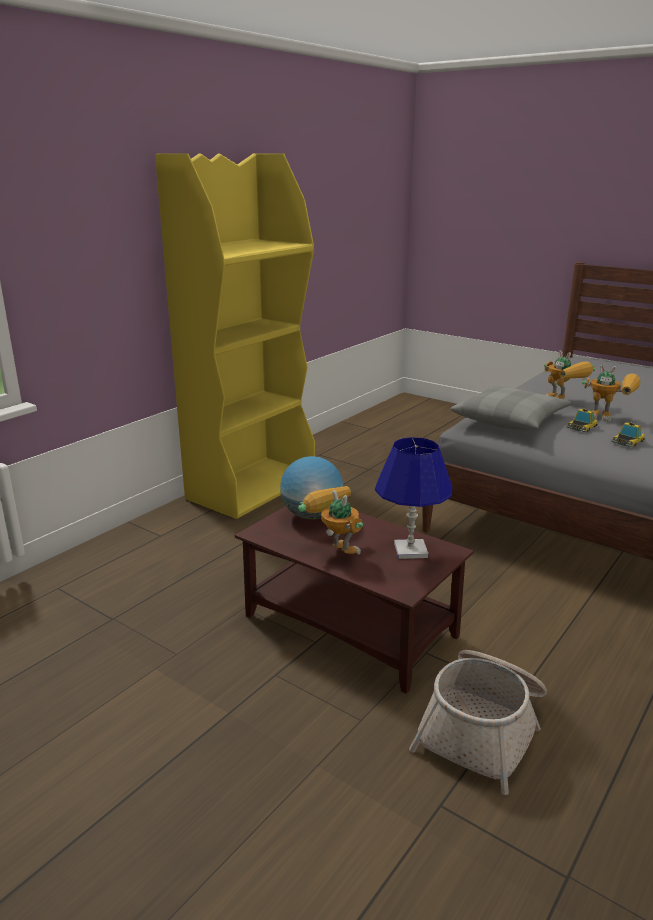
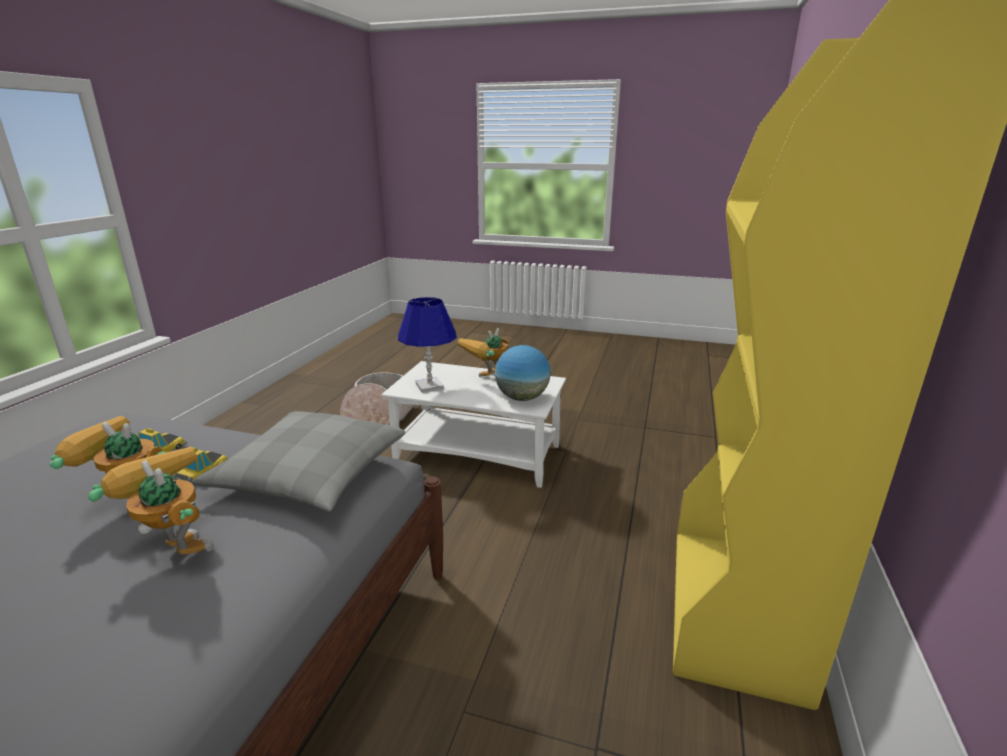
camera: 160 degrees right, 0 degrees up
(333, 549) = (486, 379): toy robot -> toy robot turned 105 degrees clockwise
(348, 625) = (479, 453): brown coffee table -> white coffee table

